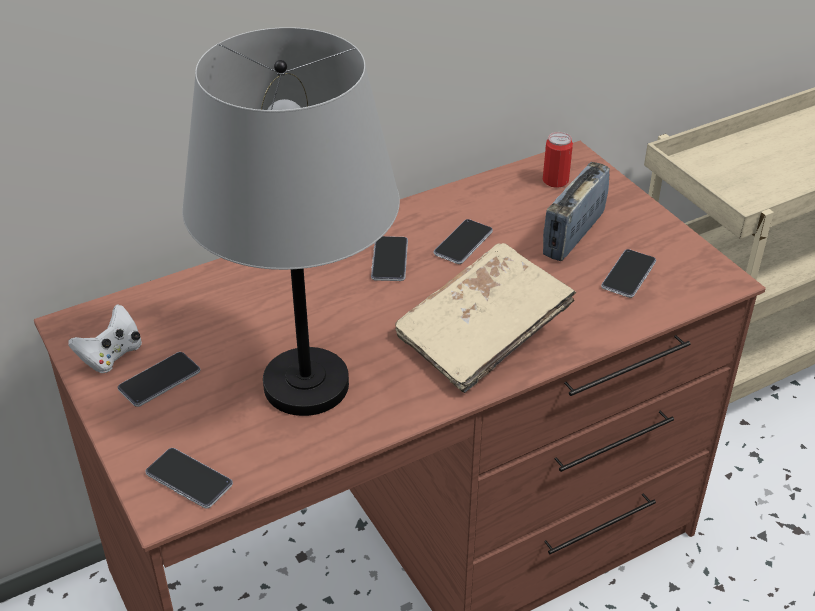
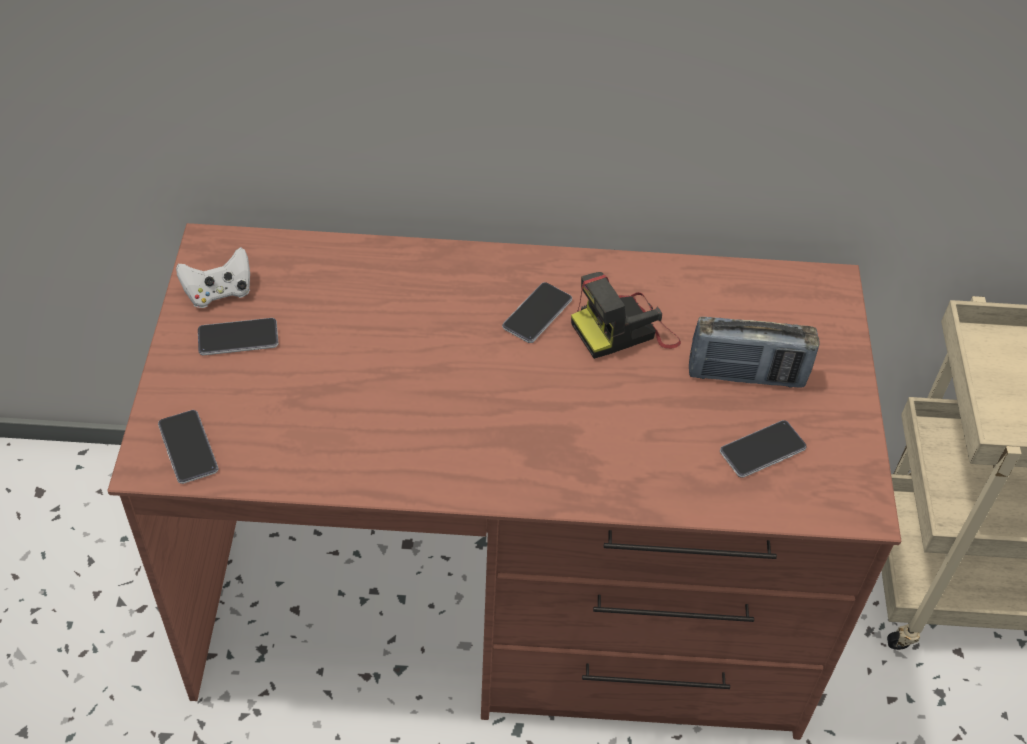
camera: 30 degrees right, 10 degrees up
(305, 386) = (352, 408): grey table lamp -> none
(463, 243) = (625, 329): phone -> camera
(482, 335) = (555, 441): beige book -> none
(555, 181) = (784, 302): can -> none
(573, 235) = (746, 375): radio -> radio turned 150 degrees counterclockwise

